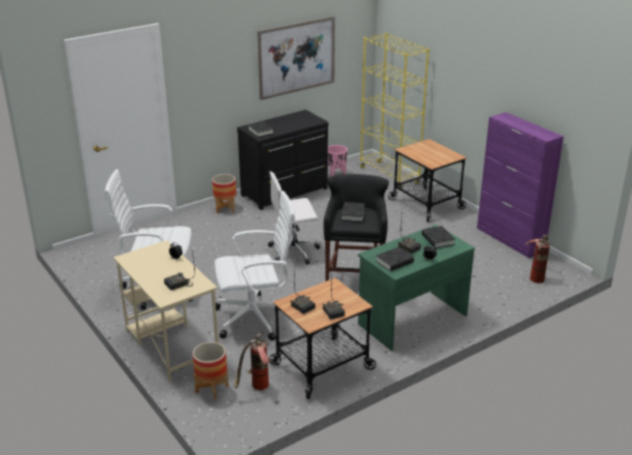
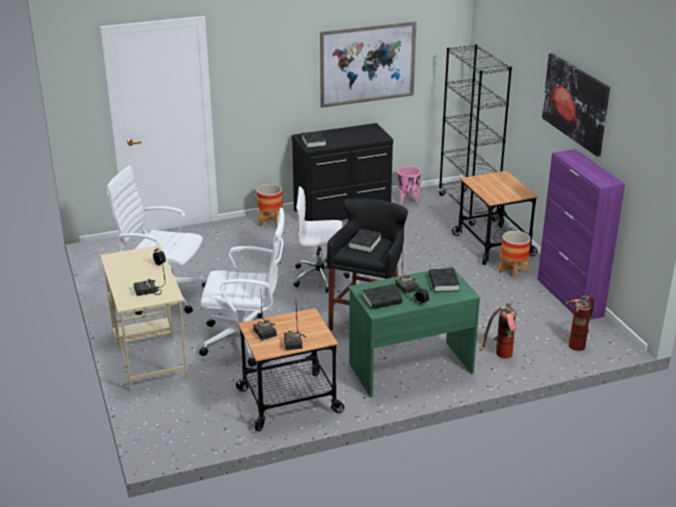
camera: 15 degrees right, 0 degrees up
(212, 389) = (167, 405): planter -> planter (513, 272)
(256, 388) = (211, 412): fire extinguisher -> fire extinguisher (500, 356)
(389, 175) = (468, 208): yellow bookcase -> black bookcase
(502, 72) = (575, 103): none -> picture

